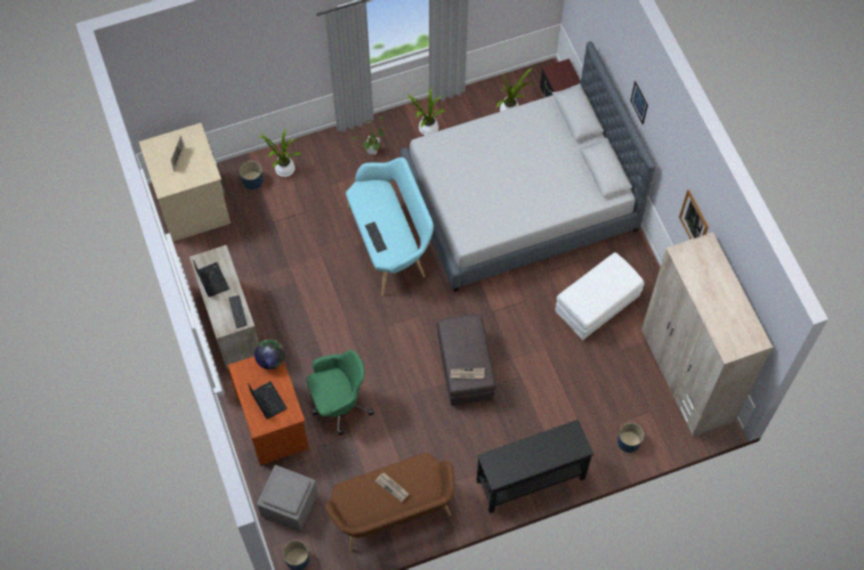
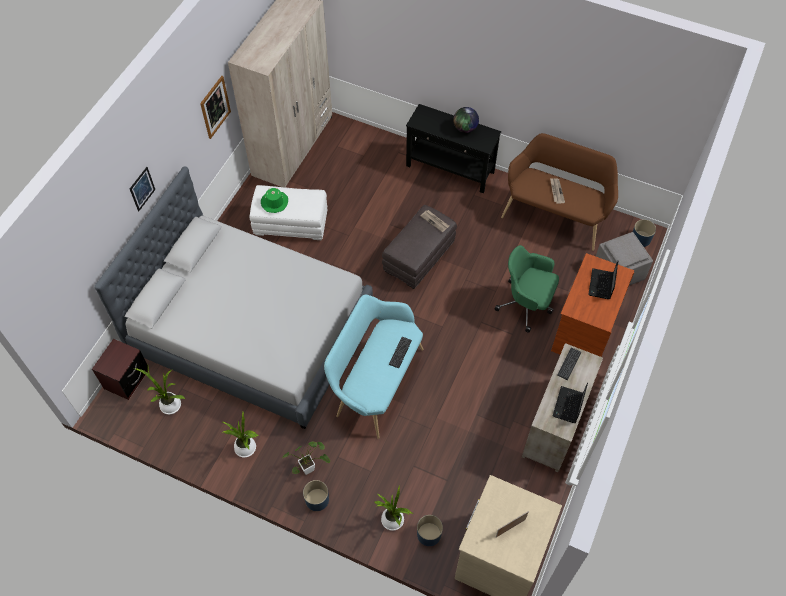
camera: 135 degrees left, 5 degrees down
(271, 360) = (574, 309): globe -> globe (465, 128)
(609, 276) = (274, 202): none -> green hat
(628, 441) = (369, 142): blue planter -> blue planter (317, 500)

